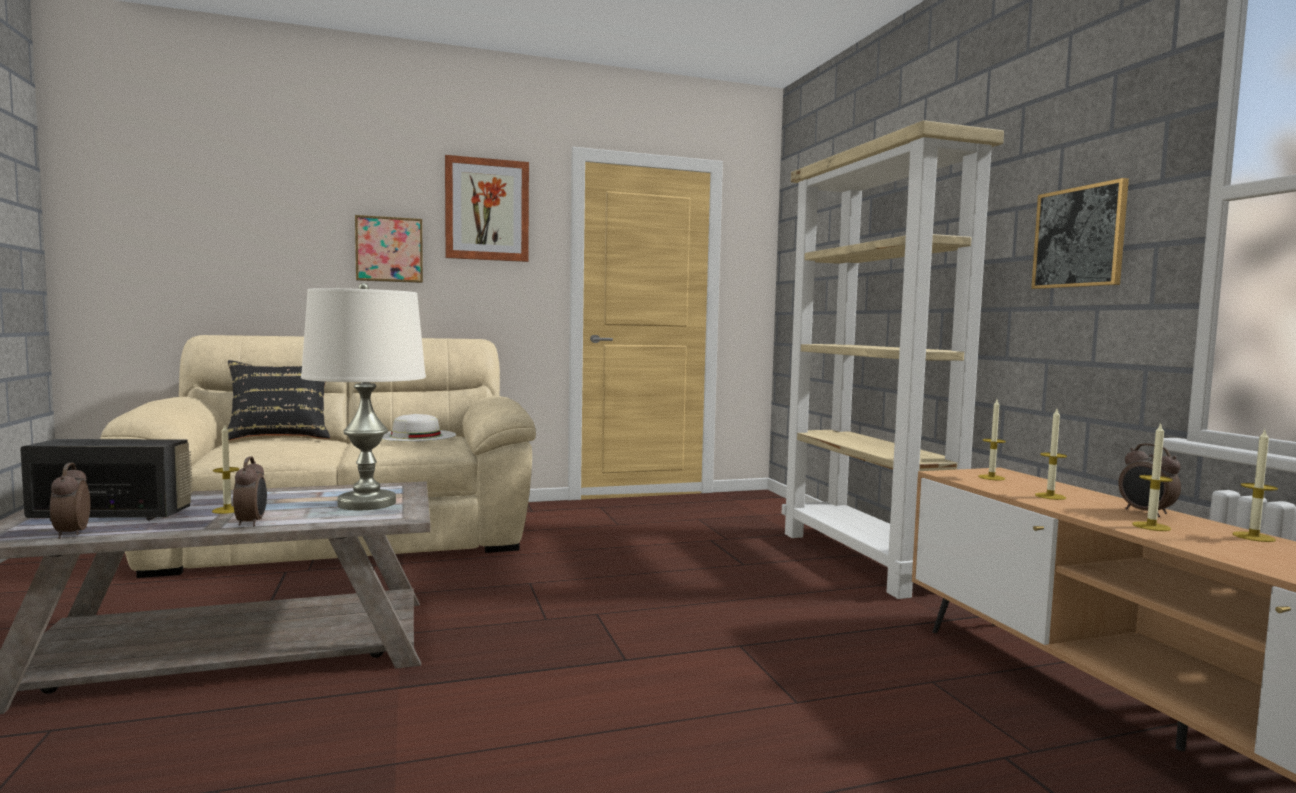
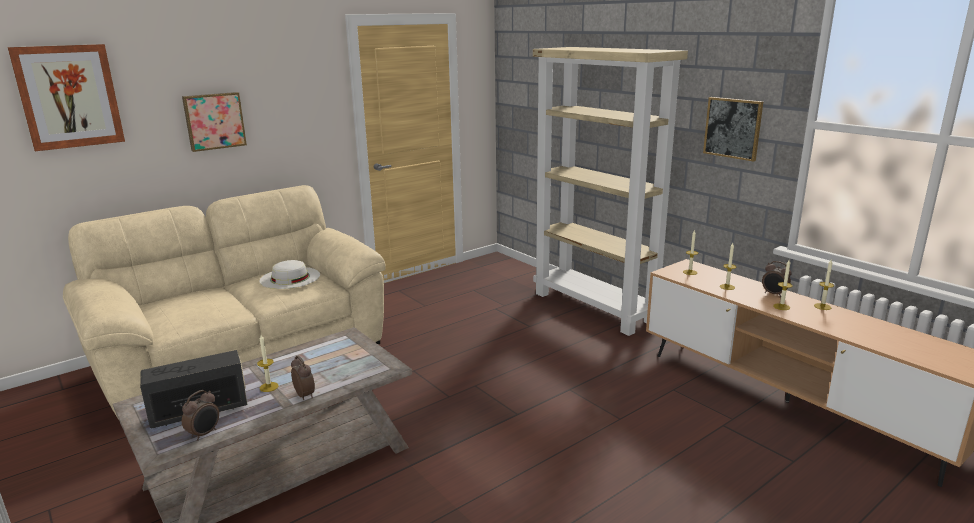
camera: 20 degrees left, 15 degrees up
(71, 534) = (204, 434): alarm clock -> alarm clock turned 105 degrees counterclockwise
(280, 437) = (181, 297): black pillow -> none
(367, 503) = (349, 359): white table lamp -> none
(487, 210) = (287, 76): picture -> picture (69, 96)

